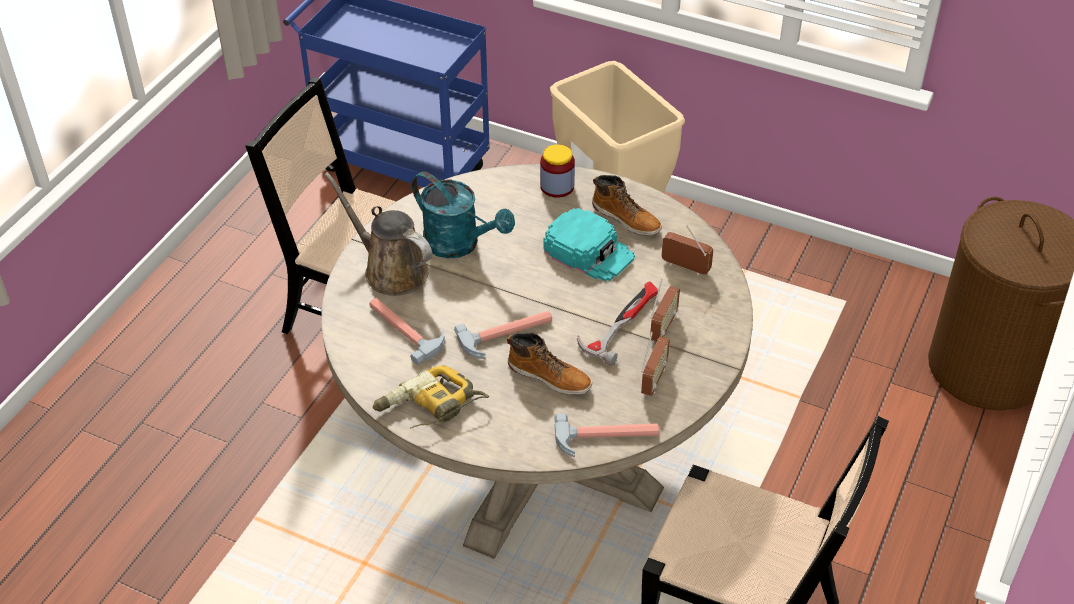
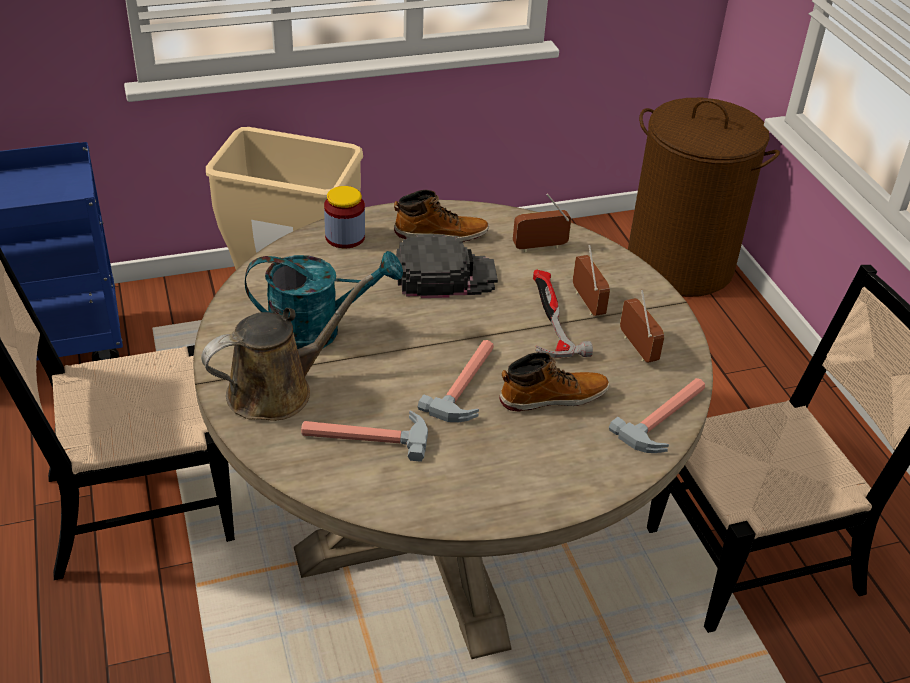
camera: 45 degrees left, 5 degrees down
(391, 270) = (277, 390): brown watering can -> brown watering can turned 150 degrees clockwise
(430, 408) = (485, 493): power drill -> none
(589, 251) = (445, 275): turquoise cap -> black cap

